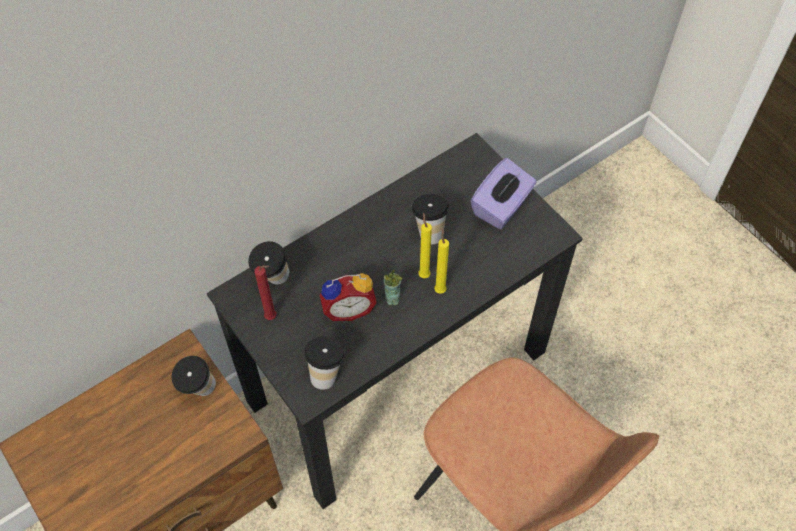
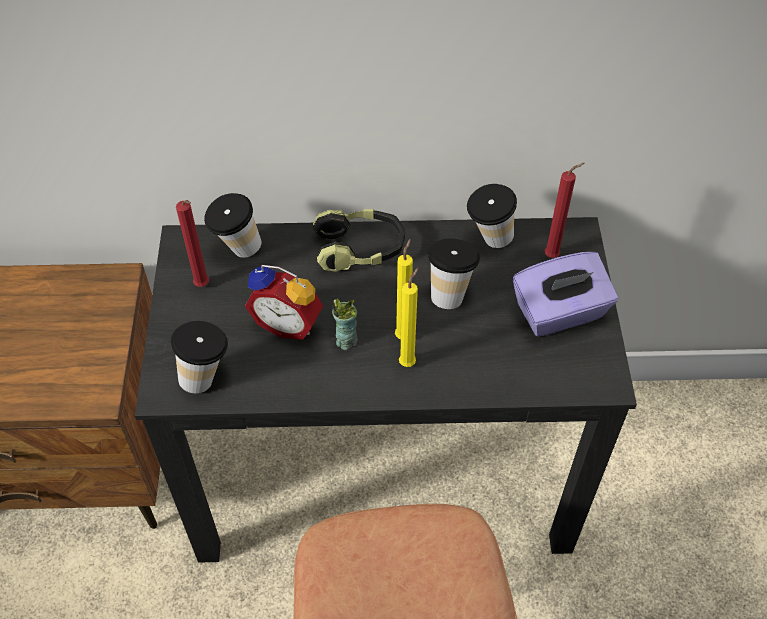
camera: 35 degrees right, 5 degrees down
(199, 391) = (95, 329): cup -> cup (488, 240)
(352, 235) = (360, 249): none -> headphones
(471, 172) = (554, 255): none -> red candle

